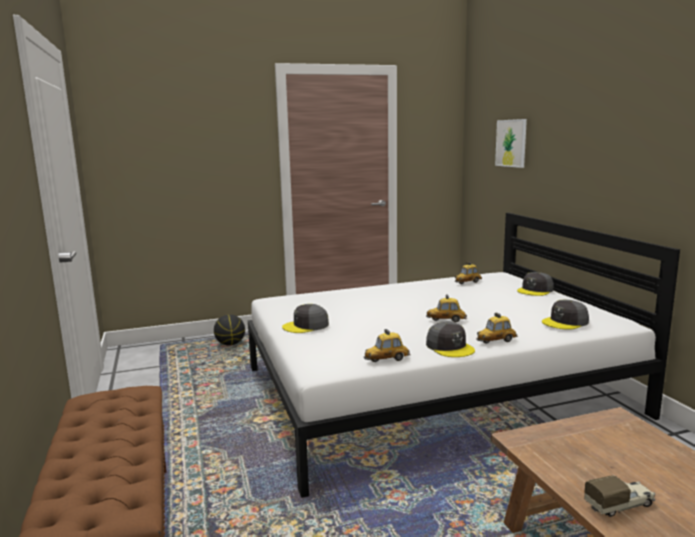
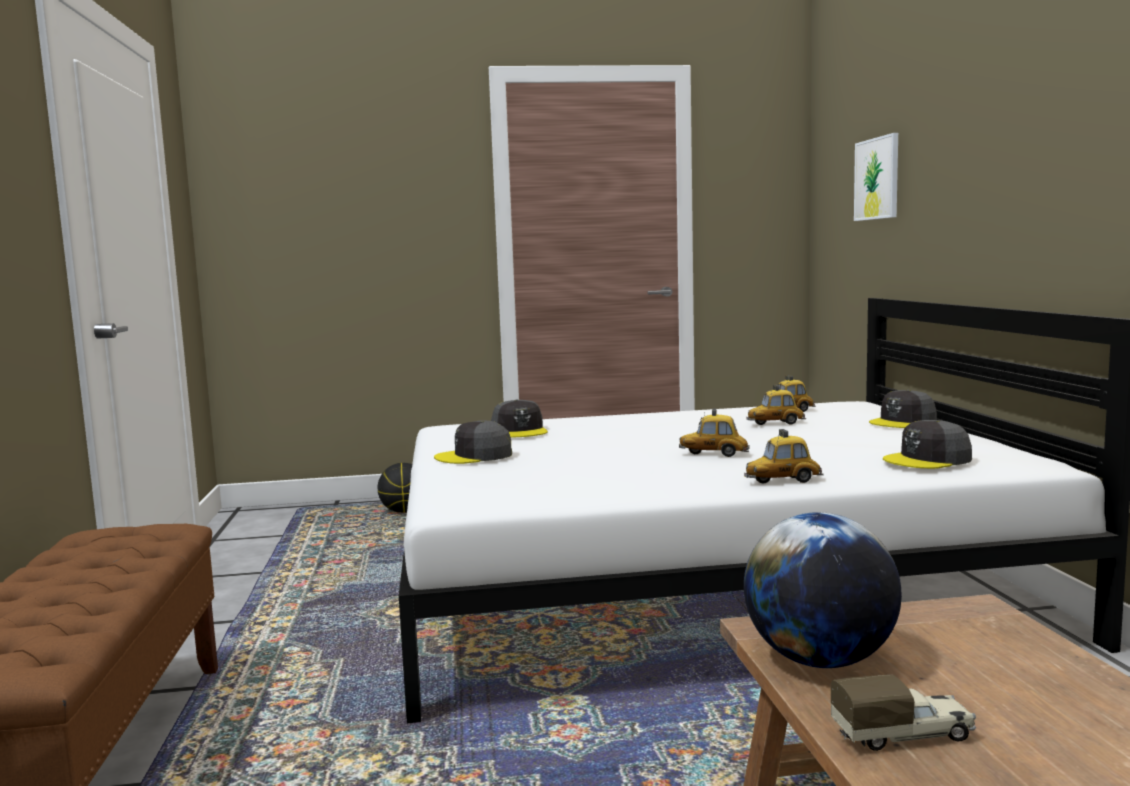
camera: 10 degrees right, 5 degrees down
(386, 359) = (573, 498): toy car -> toy car (775, 423)
(450, 347) = (694, 486): grey cap -> grey cap (519, 431)
(557, 459) = (820, 660): none -> globe

